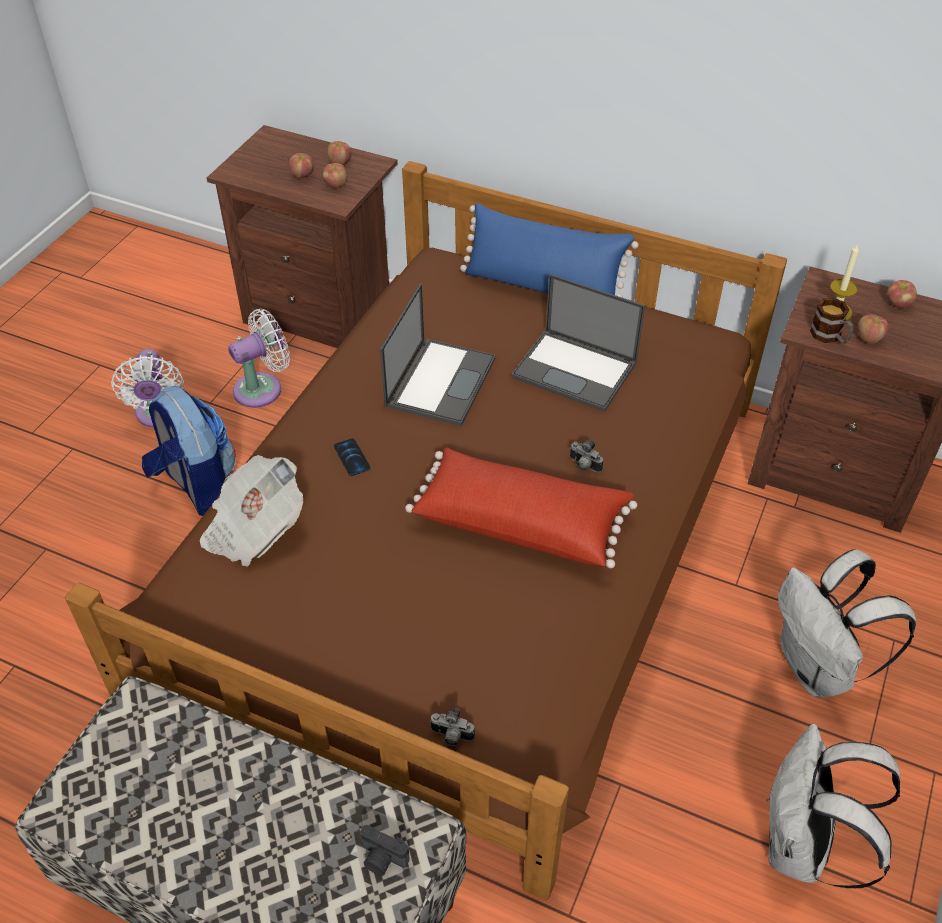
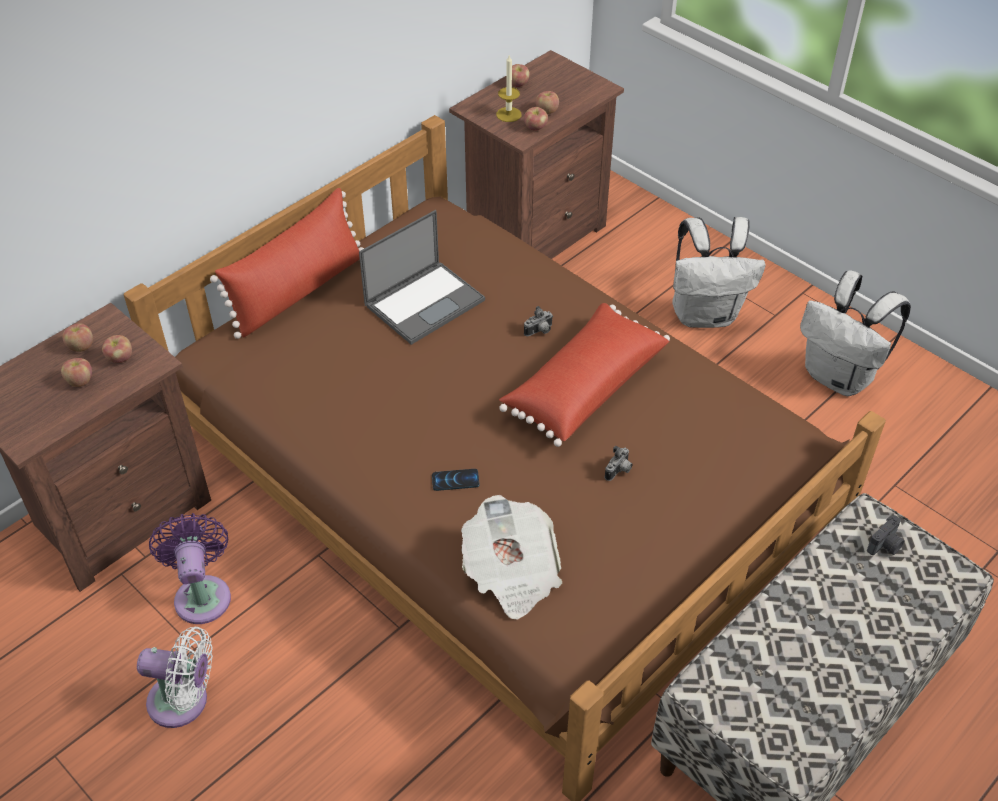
camera: 70 degrees left, 0 degrees up
(197, 487) = (318, 683): backpack -> none
(262, 388) = (202, 594): white fan -> purple fan
(440, 381) = (388, 393): laptop -> none
(451, 737) = (779, 487): camera -> camera (619, 471)
(543, 287) = (298, 291): blue pillow -> red pillow
(830, 337) = (535, 128): mug -> apple

